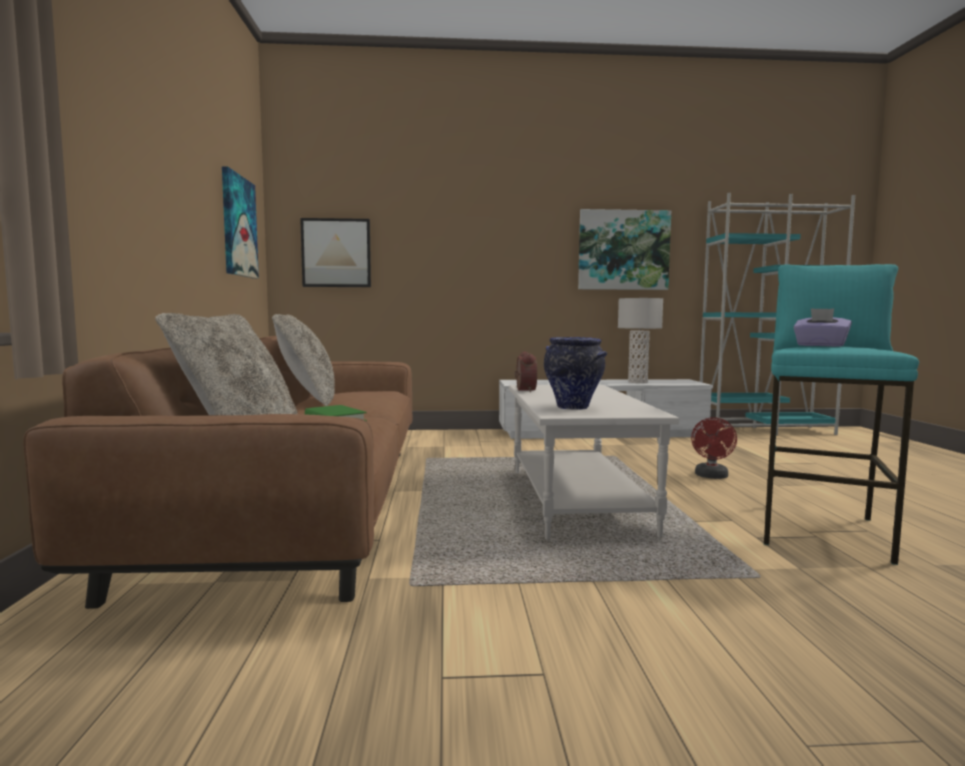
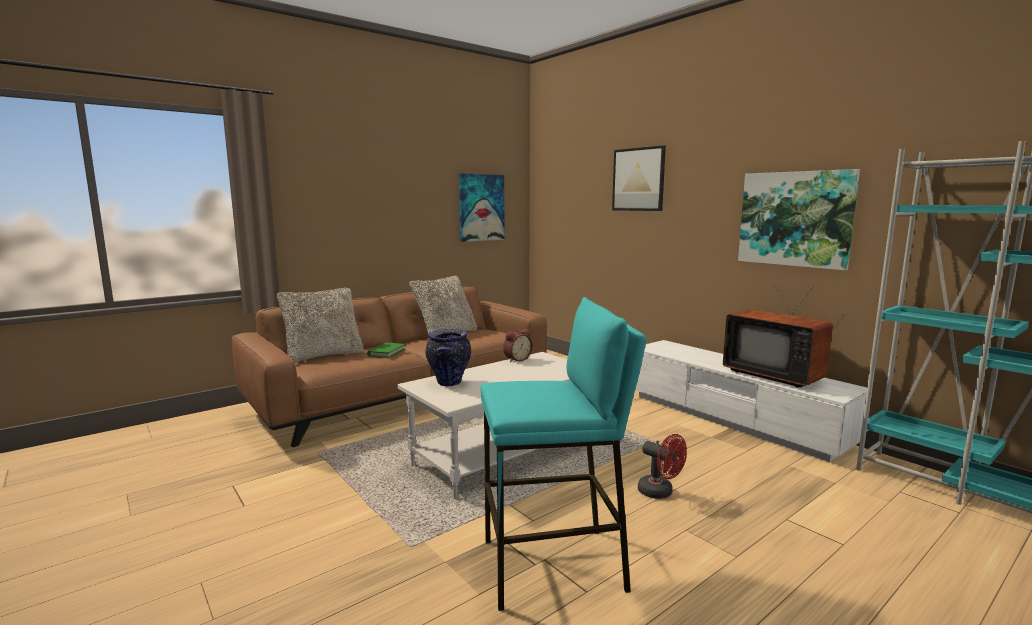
camera: 55 degrees right, 5 degrees up
(336, 253) = (563, 218): picture -> picture (638, 179)
(638, 382) = (774, 375): white table lamp -> television
(711, 476) = (660, 493): red fan -> red fan turned 120 degrees counterclockwise
(820, 345) = (534, 388): purple tissue box -> none

